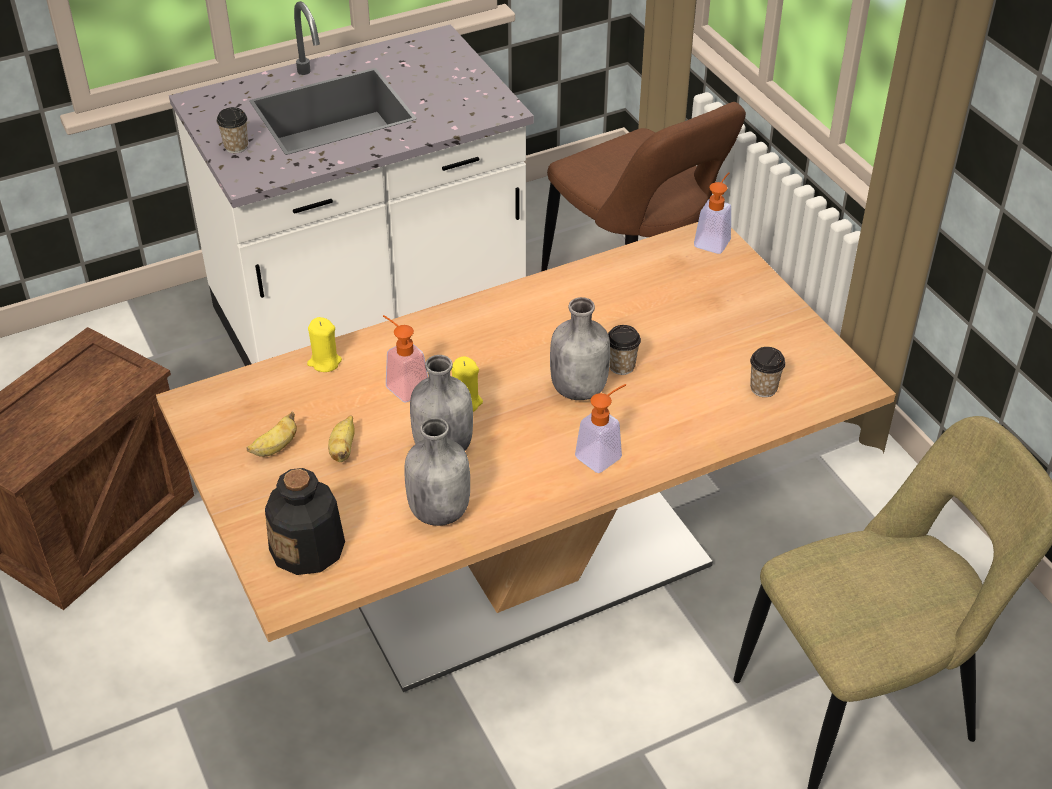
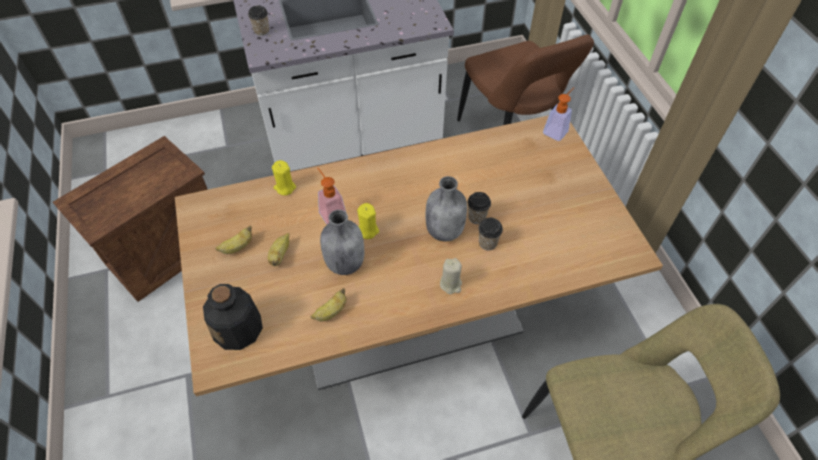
camera: 10 degrees right, 10 degrees up
(439, 510) = (331, 312): grey bottle -> banana
(603, 454) = (451, 284): soap dispenser -> beige candle
(763, 388) = (570, 248): cup -> cup (487, 243)

